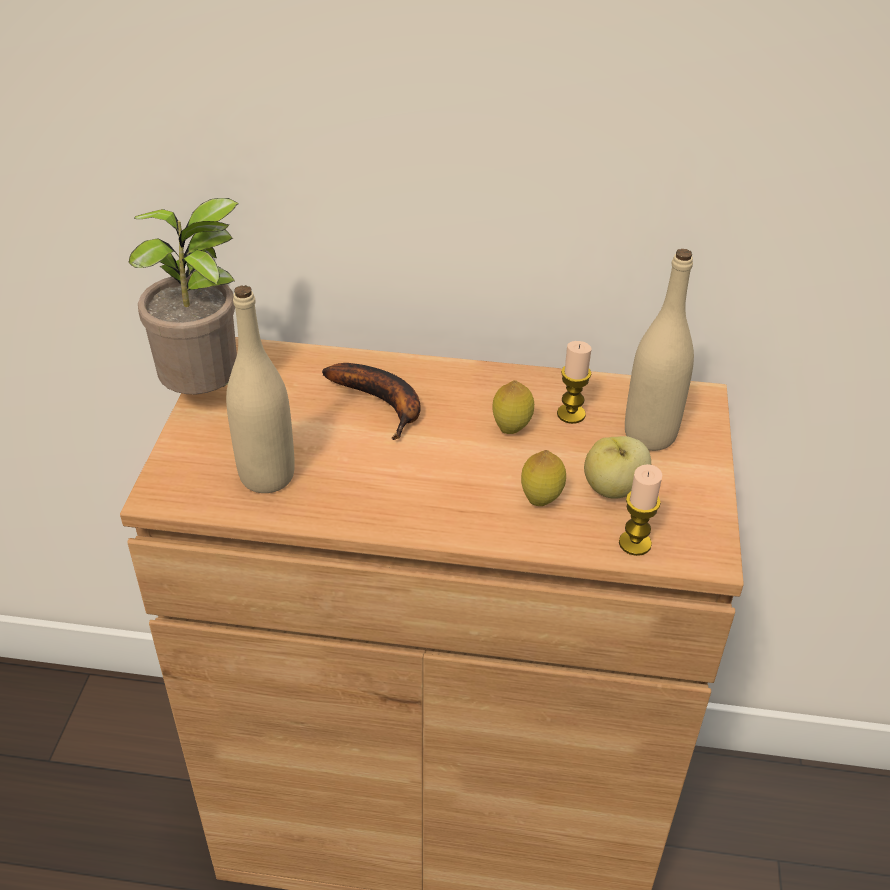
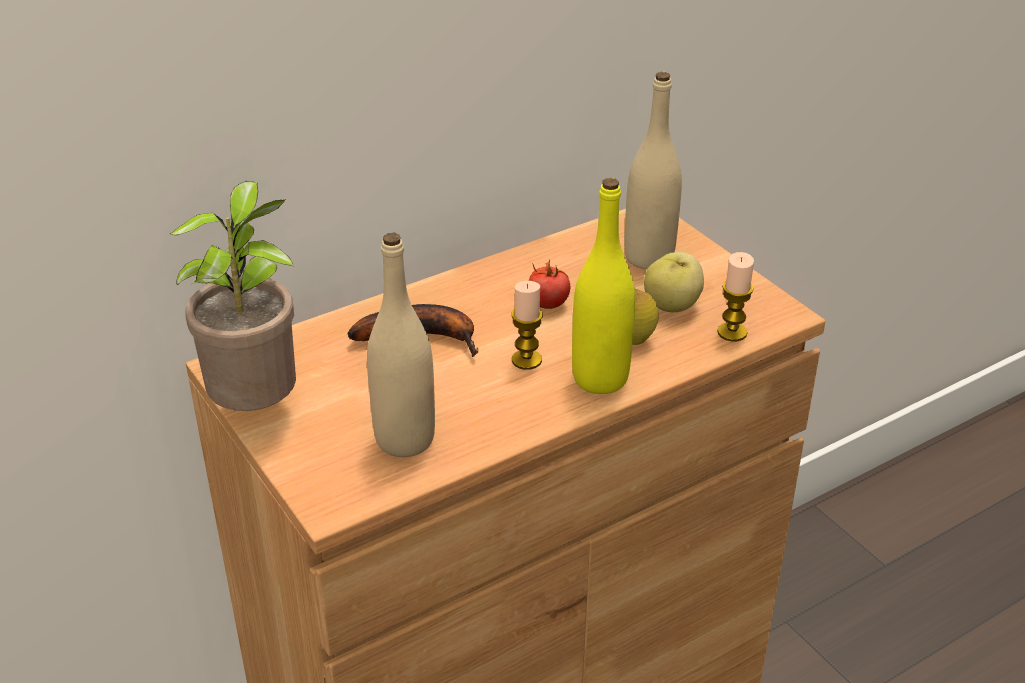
camera: 40 degrees left, 5 degrees down
(469, 516) = (600, 378): none -> yellow bottle
(511, 429) = (548, 304): lemon -> tomato
(571, 414) = (577, 271): candle -> candle (526, 360)

